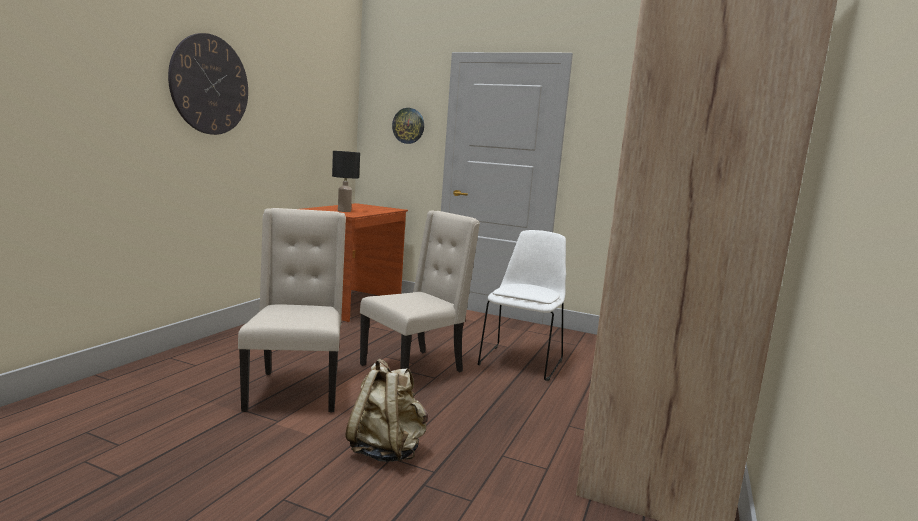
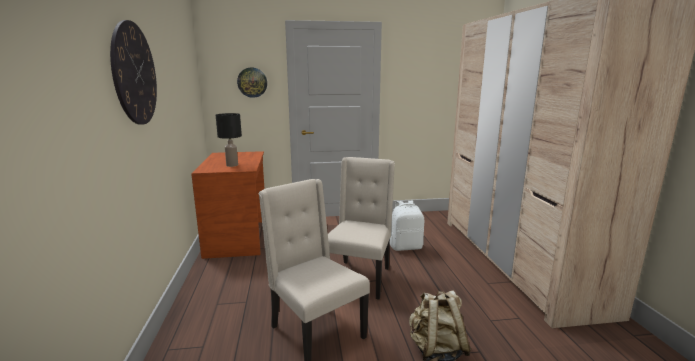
camera: 30 degrees left, 5 degrees up
(521, 361) = (406, 247): white chair -> white backpack

